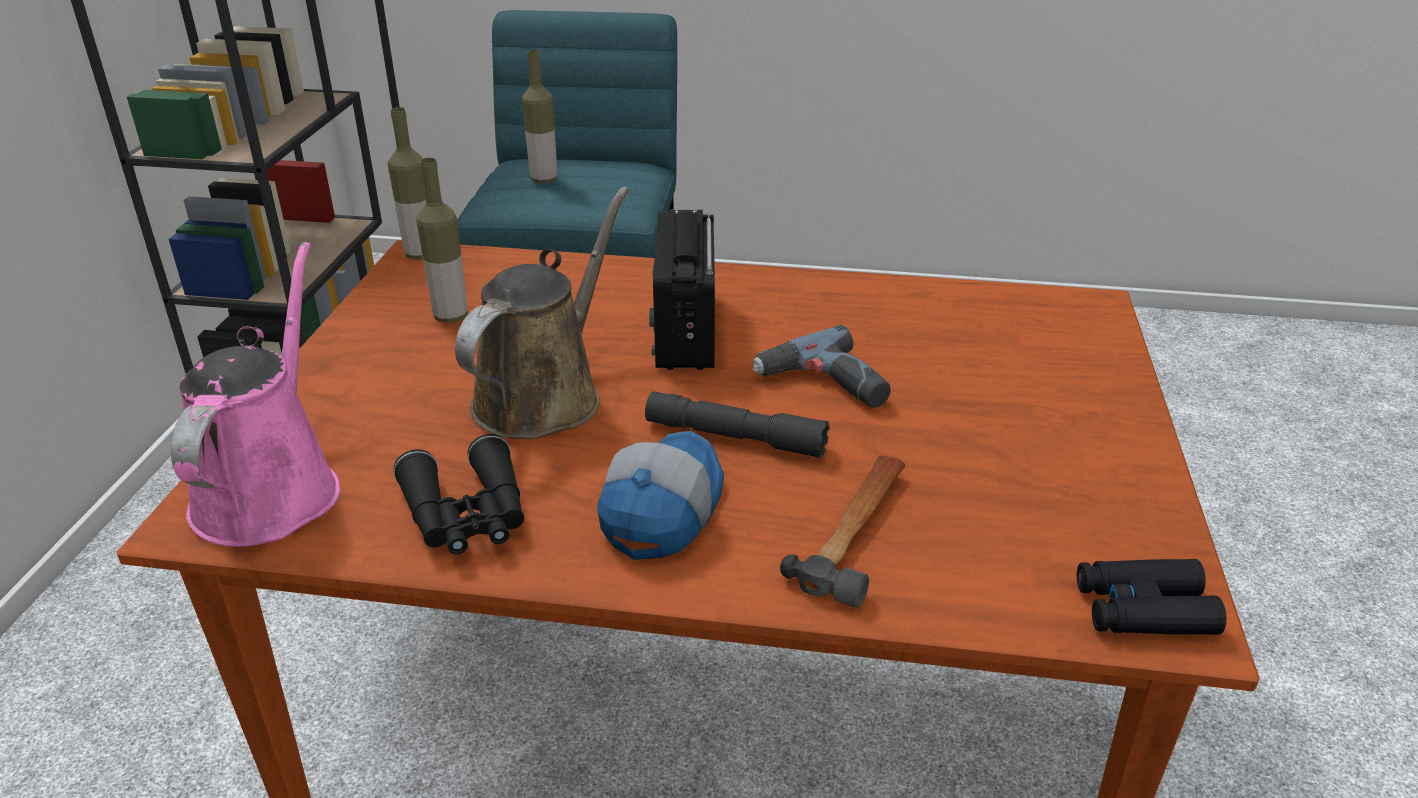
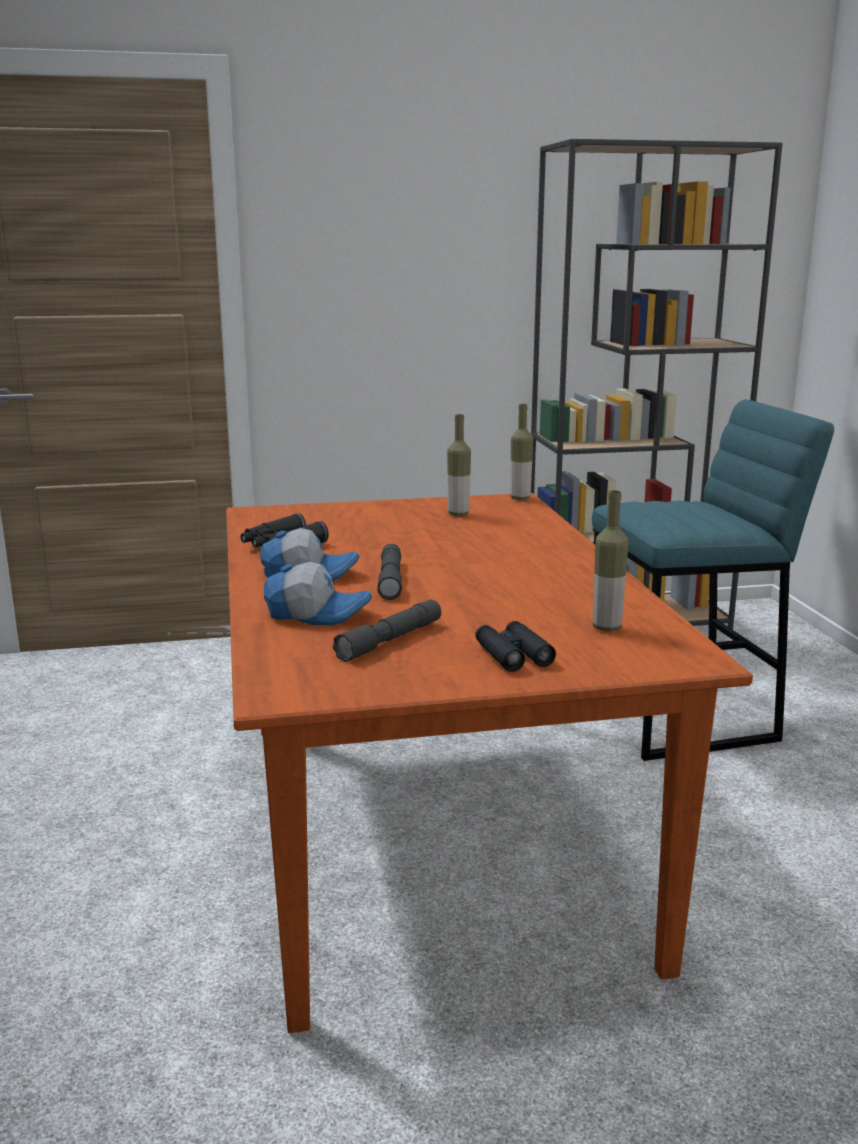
camera: 70 degrees right, 15 degrees down
(272, 488) = (280, 516): pink watering can -> none
(544, 180) = (669, 506): bottle -> bottle (606, 627)
(544, 396) = (396, 541): brown watering can -> none
(685, 332) = (498, 557): radio -> none
(823, 386) = (469, 592): power drill -> none
(857, 532) = (317, 614): hammer -> cap
(989, 485) = (390, 640): none -> grey flashlight
(1143, 609) = (284, 685): black binoculars -> black binoculars (513, 655)

